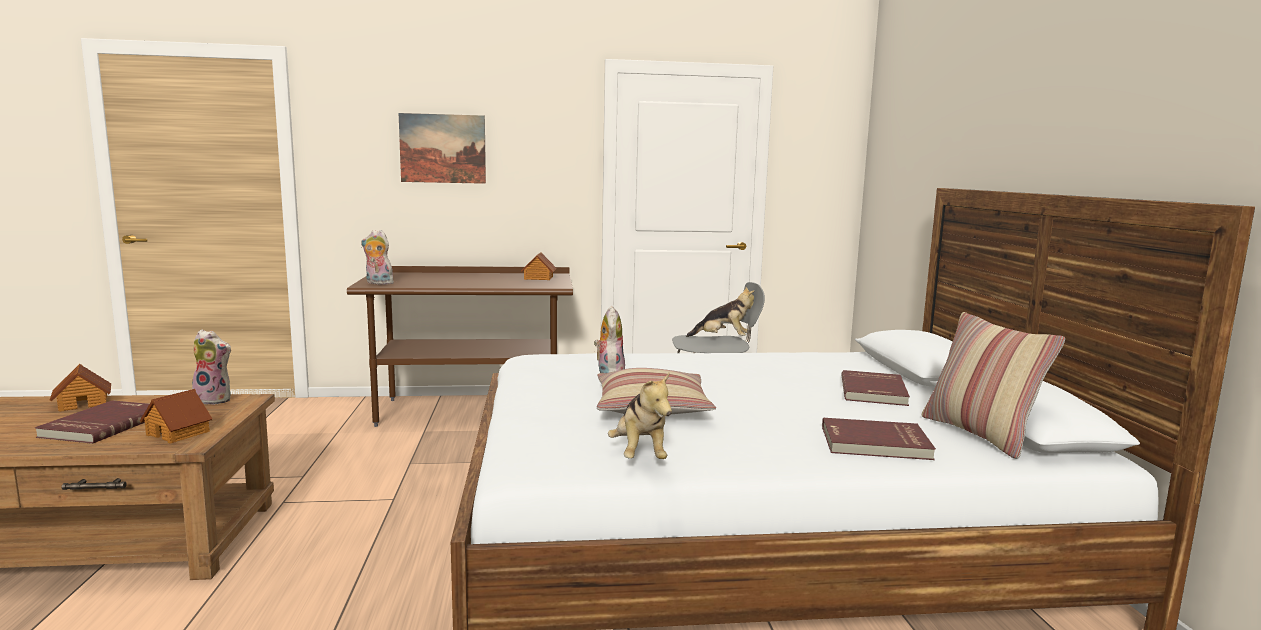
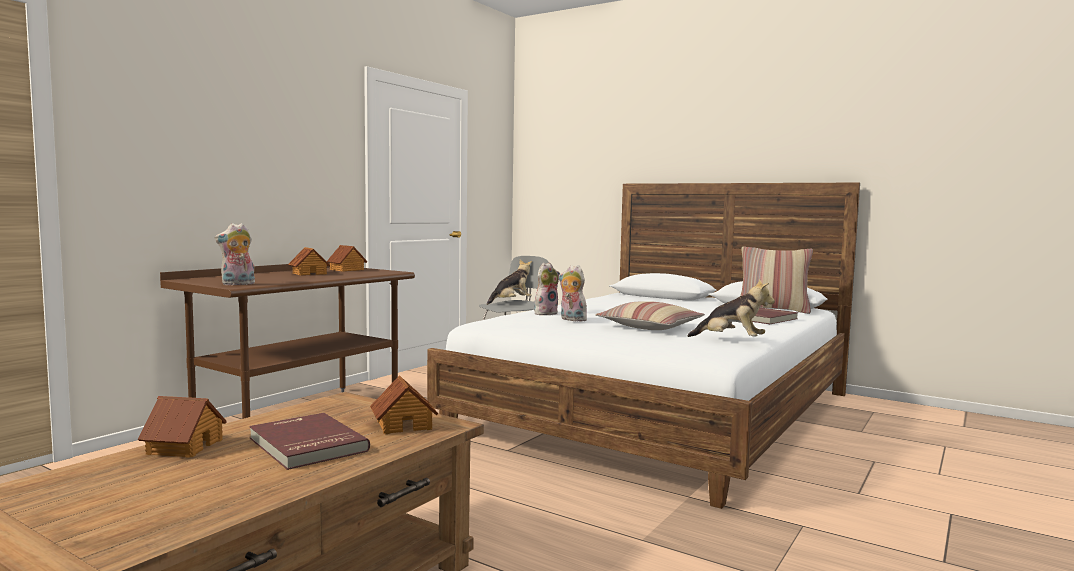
camera: 50 degrees left, 5 degrees down
(215, 399) = (315, 406): plush toy -> plush toy (545, 313)
(443, 148) = (233, 137): picture -> none
(486, 278) = (309, 273): none -> toy house
(875, 391) = (687, 305): red book -> none

